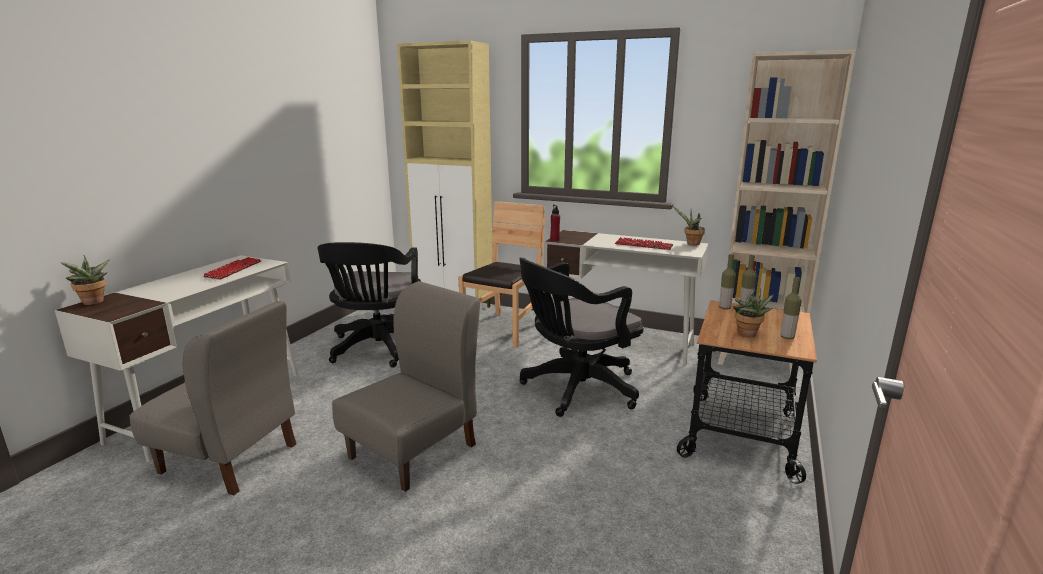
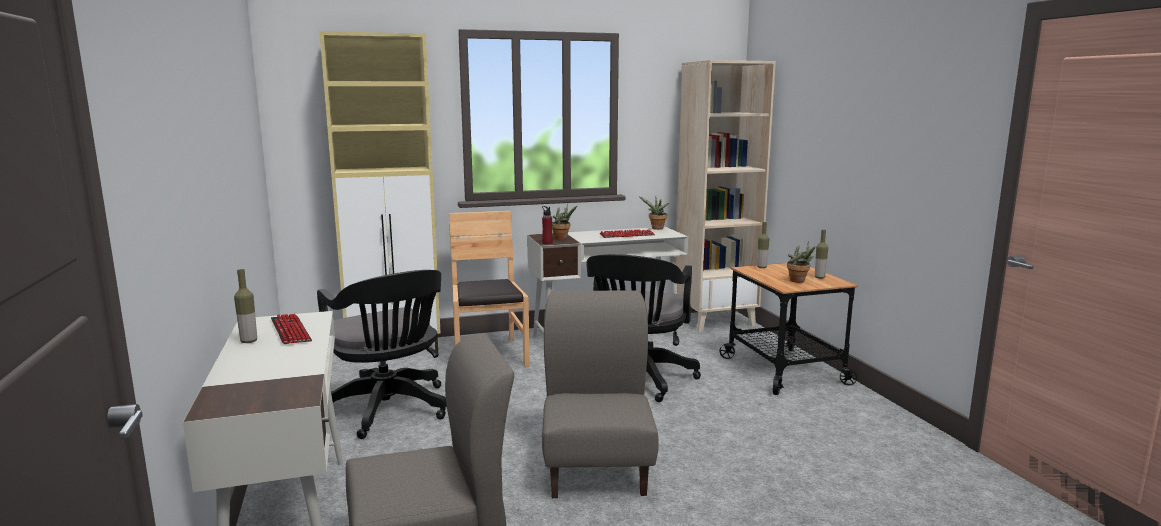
camera: 40 degrees left, 5 degrees down
(93, 303) = (218, 401): potted plant -> potted plant (562, 238)
(724, 308) = (750, 269): bottle -> bottle (249, 341)

